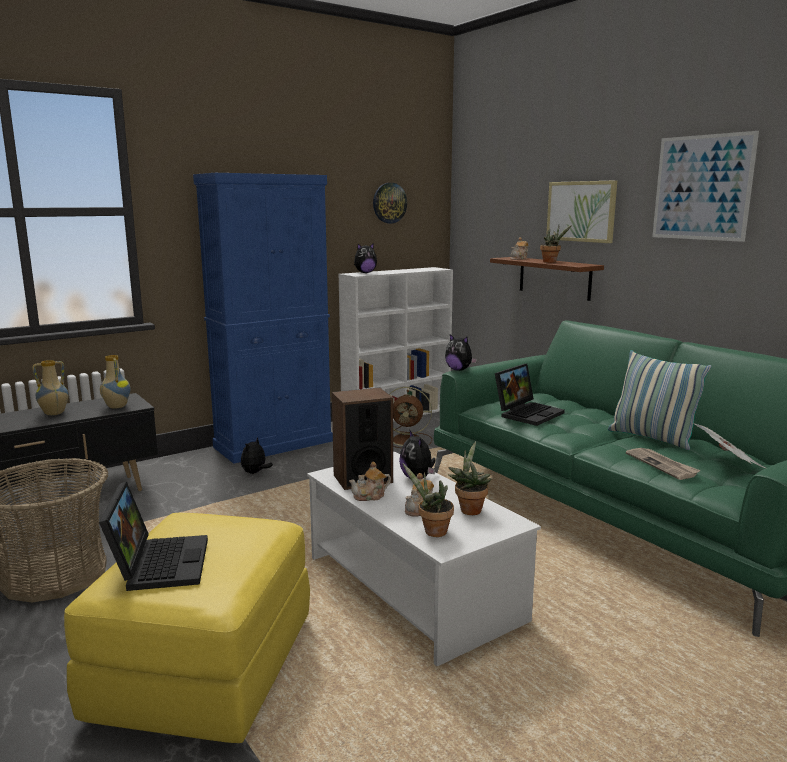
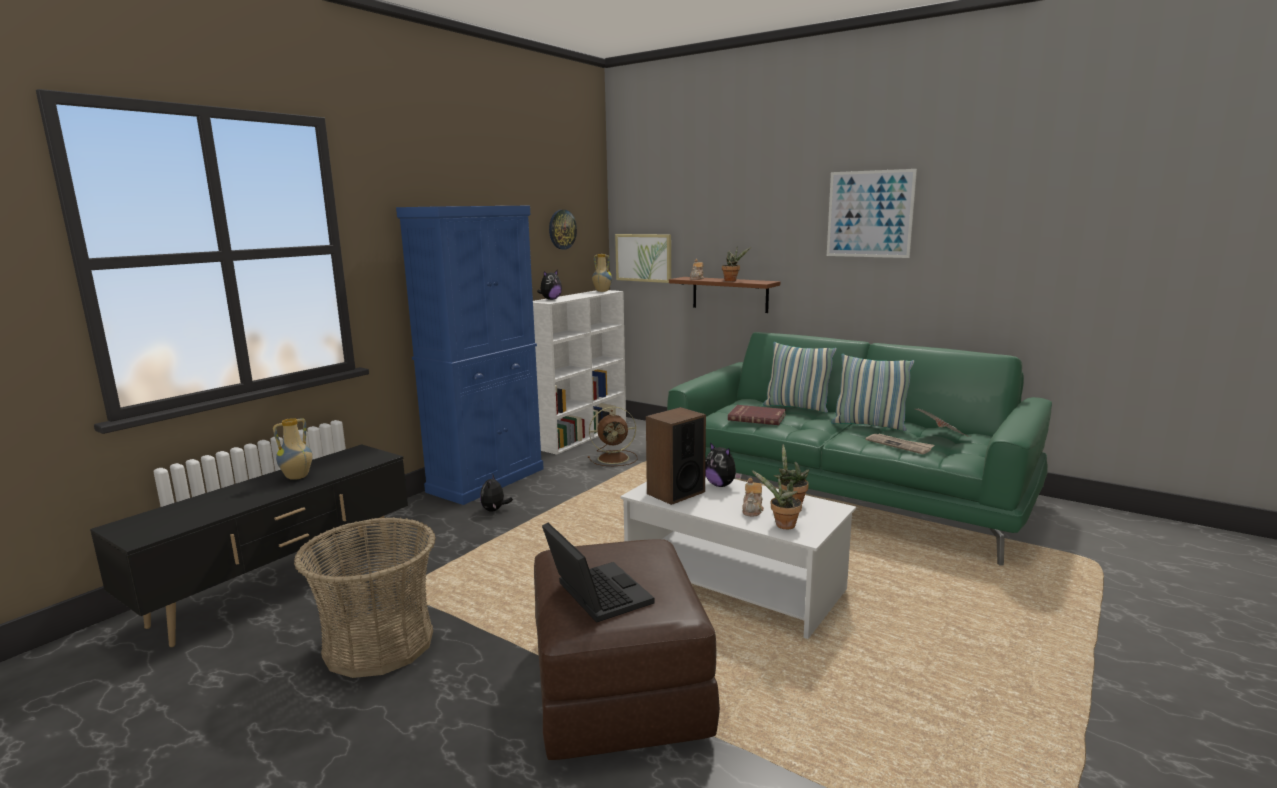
camera: 20 degrees left, 0 degrees up
(116, 407) = (360, 461): vase -> vase (602, 291)
(204, 667) = (617, 688): yellow ottoman -> brown ottoman
(370, 496) = (699, 506): teapot -> none
(459, 370) = (683, 385): plush toy -> none
(528, 413) = (757, 417): laptop -> red book
(581, 211) = (754, 234): picture -> picture (643, 257)
(587, 408) = (797, 407): none -> pillow

